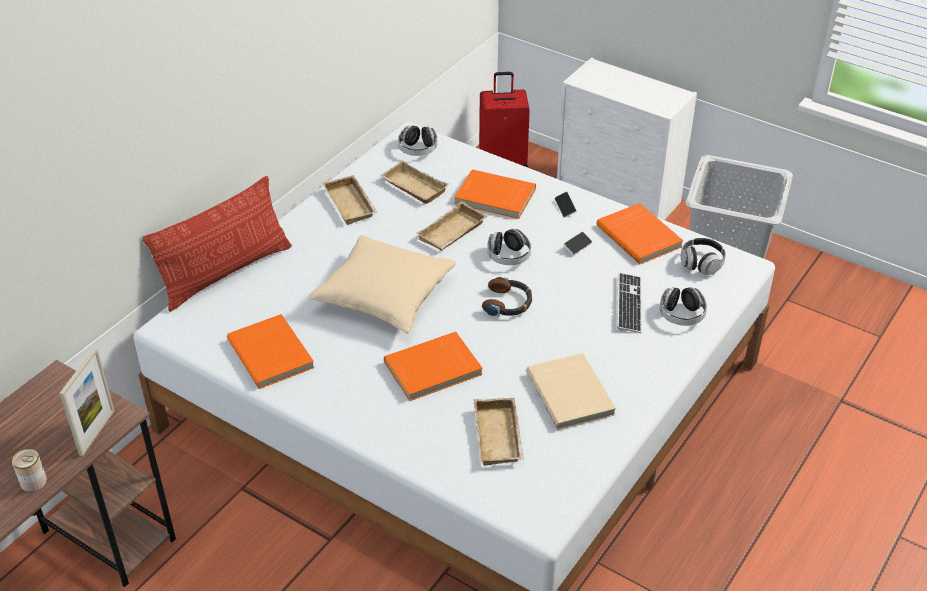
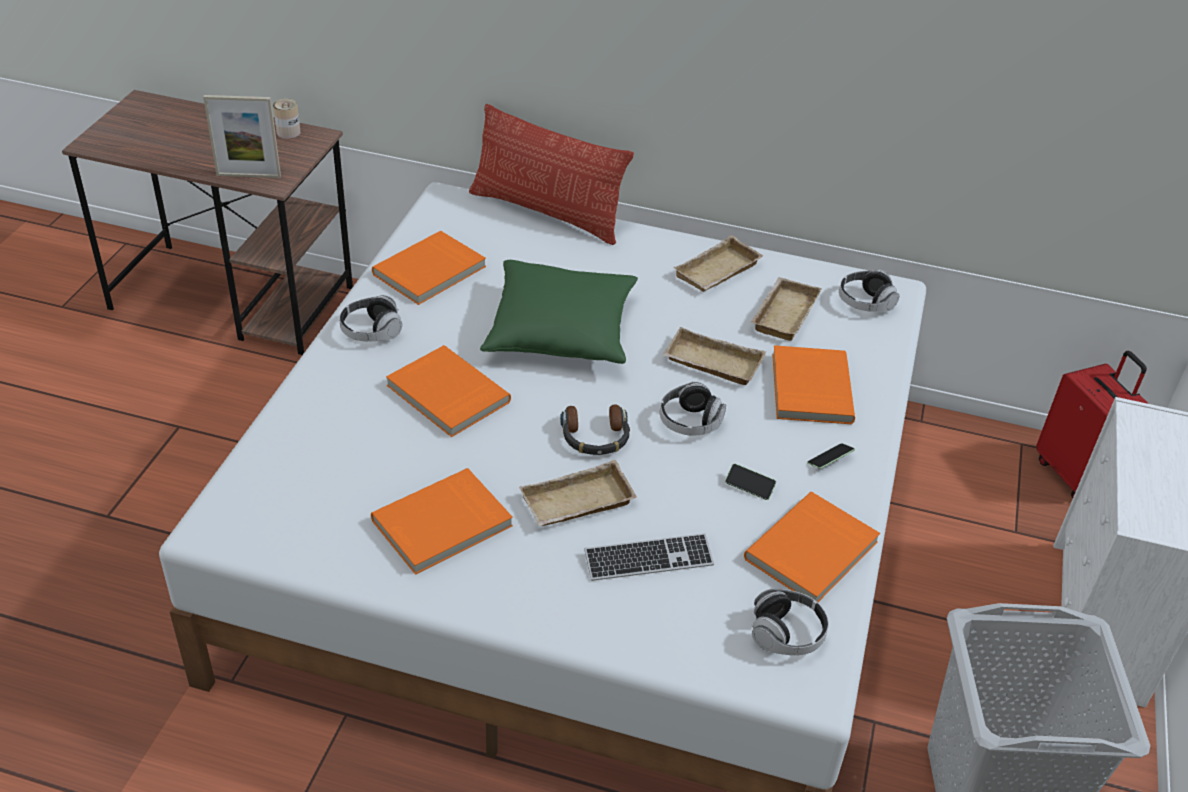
camera: 70 degrees right, 0 degrees up
(33, 481) = (180, 159): can -> can (288, 132)
(384, 296) = (561, 331): beige pillow -> green pillow
(500, 436) = (347, 471): beige tray -> beige tray (577, 504)
(571, 393) = (443, 525): beige book -> orange book
(681, 315) = (650, 623): headphones -> headphones (371, 331)

